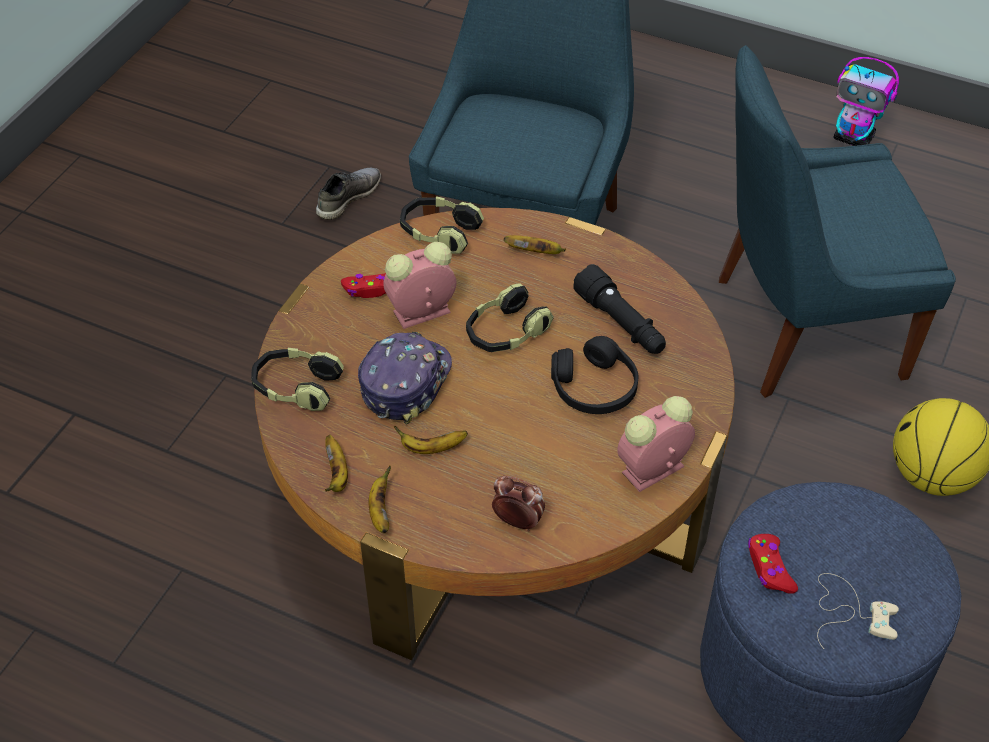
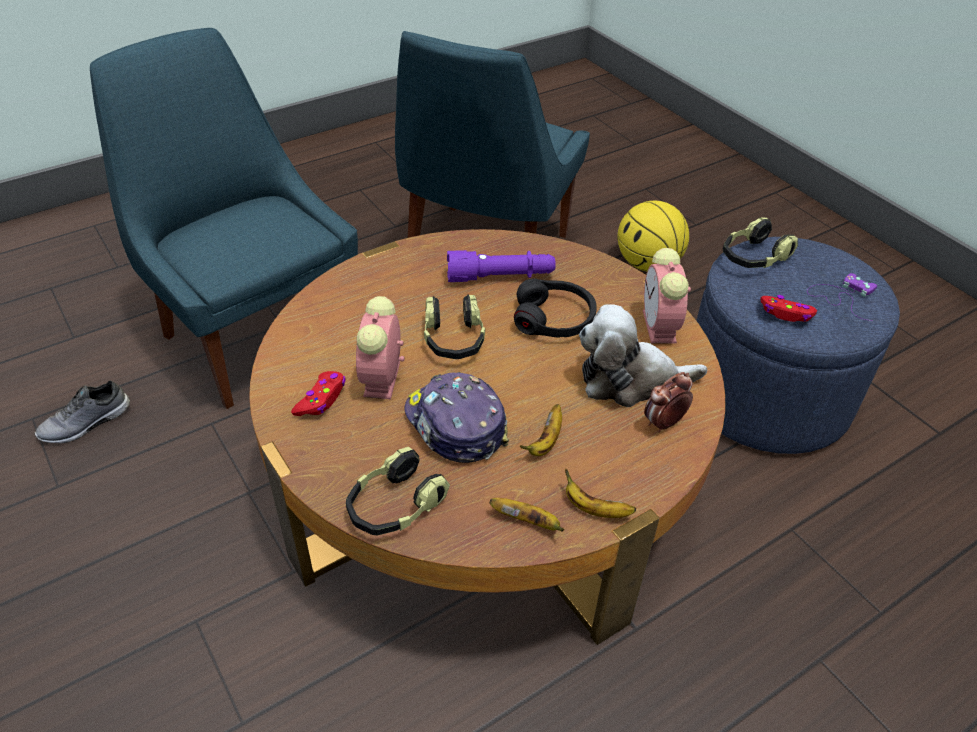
camera: 60 degrees left, 5 degrees down
(348, 198) = (86, 424): grey shoe -> grey shoe turned 105 degrees counterclockwise
(439, 233) = (300, 328): headphones -> headphones (753, 258)
(535, 252) = (381, 285): banana -> none
(556, 475) = (630, 380): none -> plush toy
(620, 323) = (500, 277): black flashlight -> purple flashlight
(850, 611) = (842, 296): beige game controller -> purple game controller
(854, 138) = (352, 154): toy robot -> none

